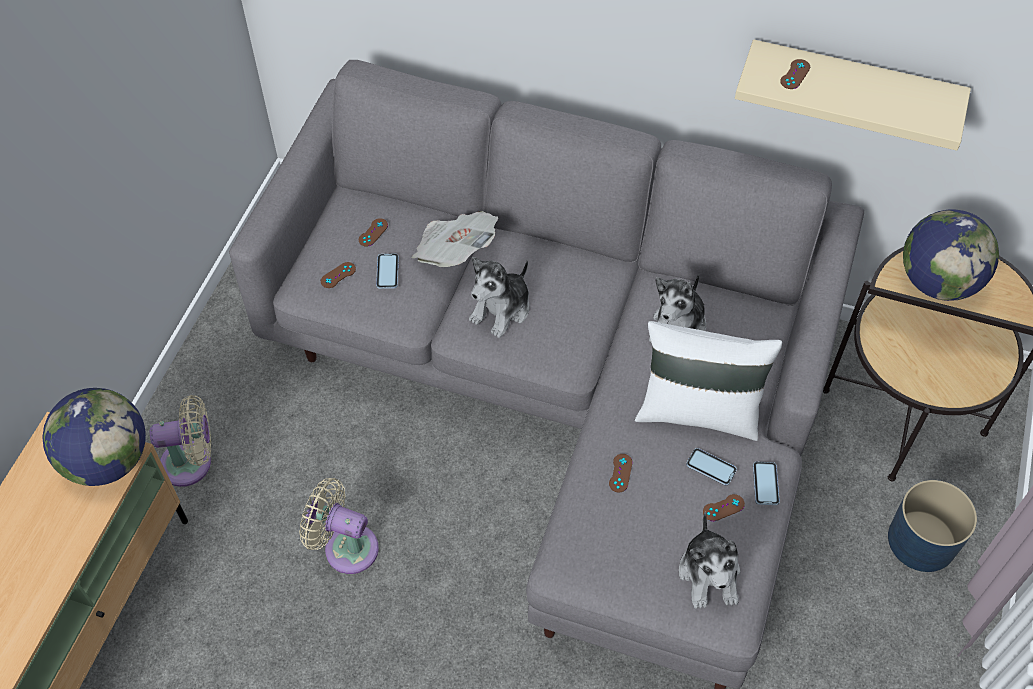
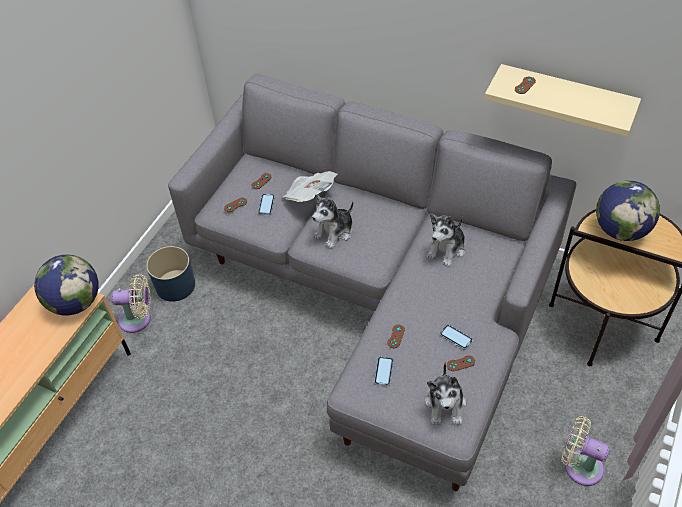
camera: 10 degrees right, 5 degrees down
(346, 547) = (225, 377): beige fan -> beige fan (579, 465)
(698, 411) = (452, 302): white pillow -> none
(765, 484) = (491, 351): phone -> phone (383, 371)
(922, 541) = (606, 406): blue planter -> blue planter (175, 286)

